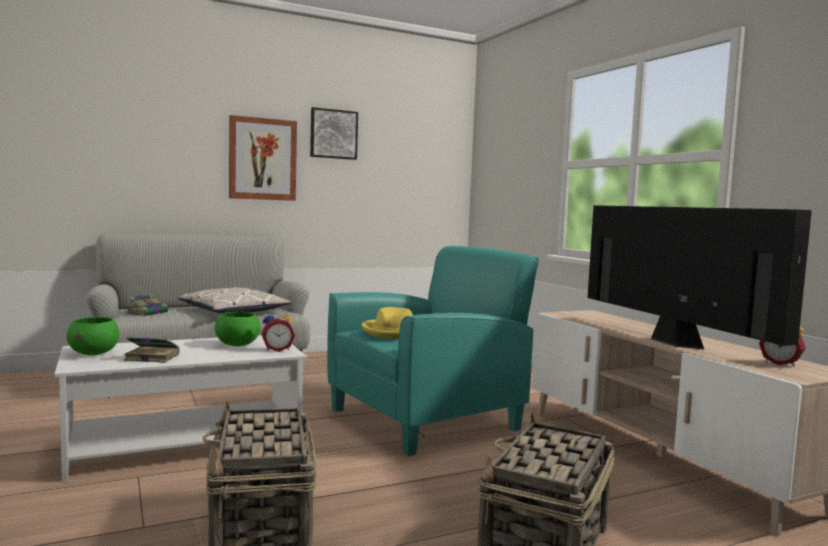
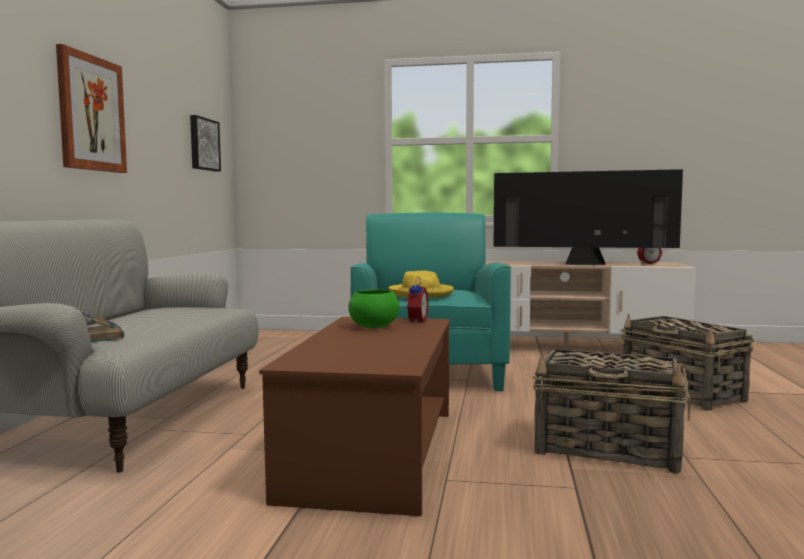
camera: 55 degrees left, 0 degrees up
(94, 353) = (335, 361): green bowl -> none
(151, 357) = (391, 347): book -> none
(186, 444) = (374, 451): white coffee table -> brown coffee table
(234, 311) = (175, 317): pillow -> none
(333, 134) = (146, 89): picture -> picture (203, 144)

